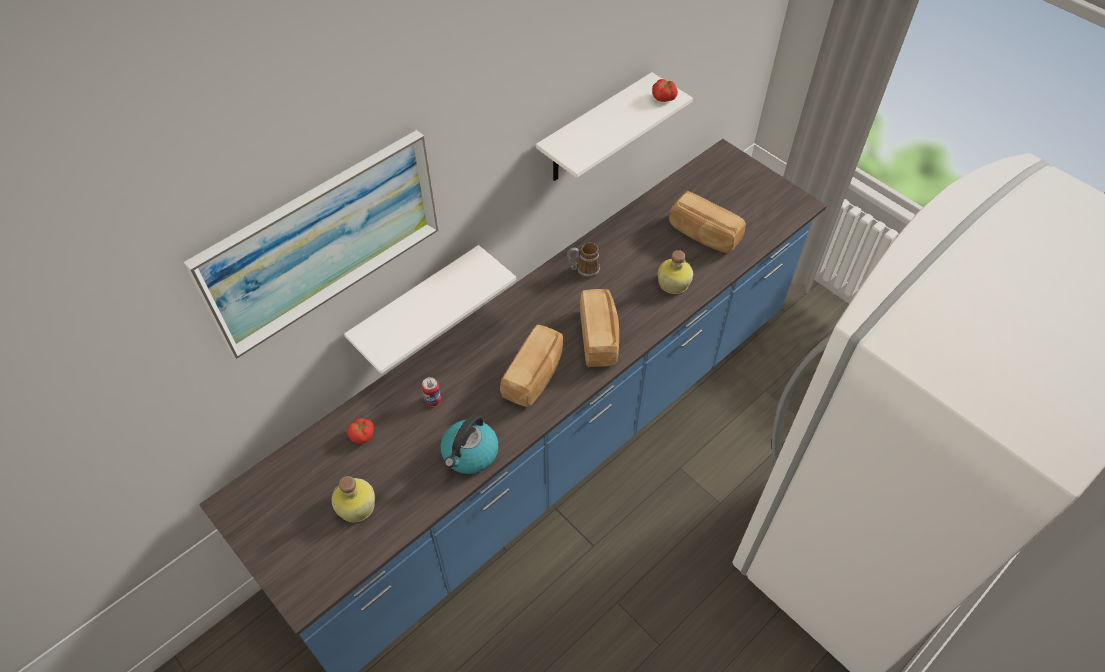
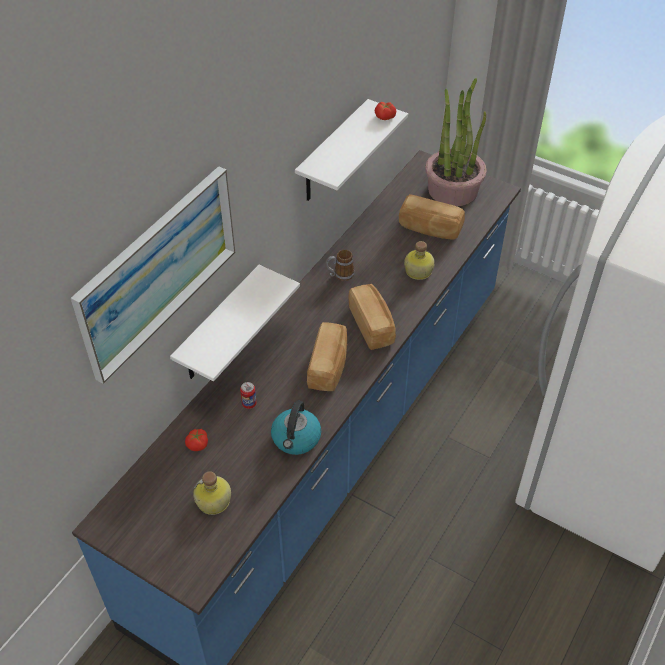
camera: 15 degrees left, 5 degrees down
(745, 192) = (453, 189): none -> potted plant

